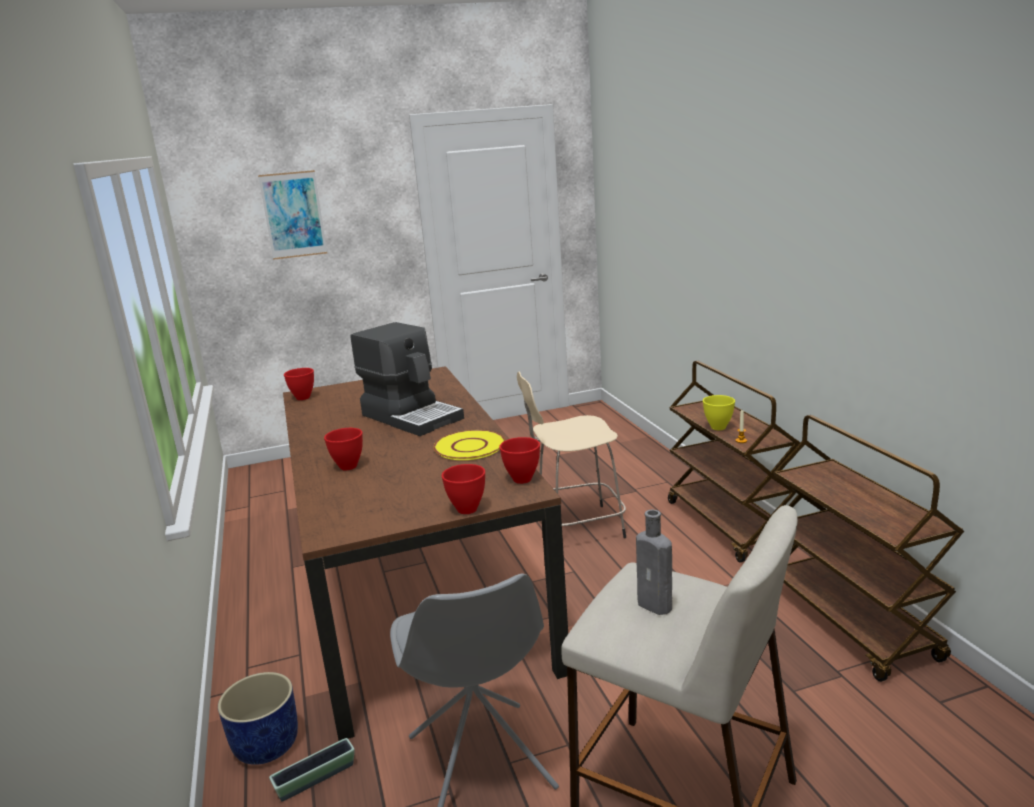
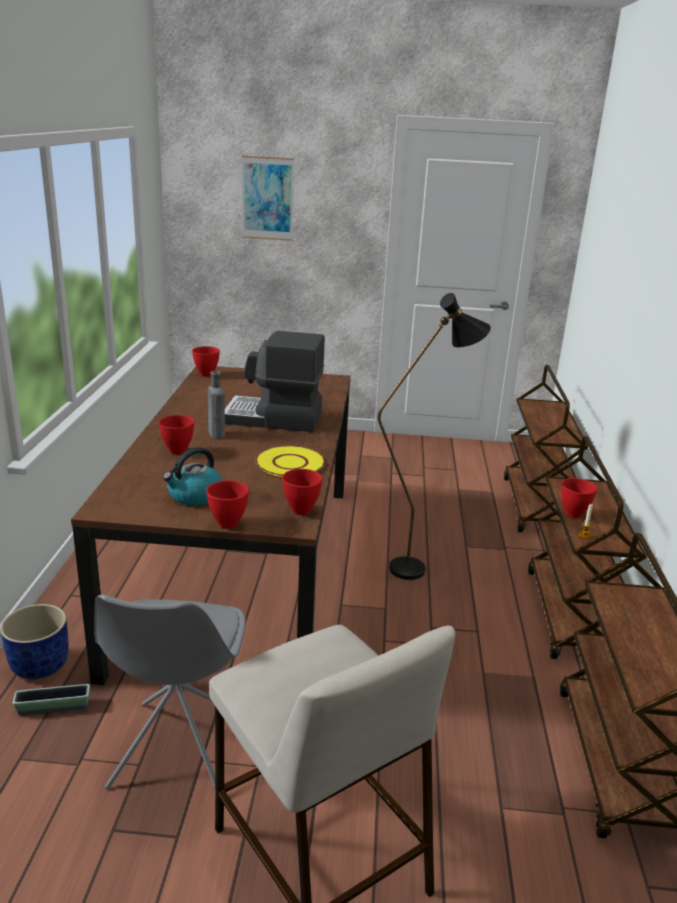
camera: 20 degrees right, 5 degrees up
(408, 497) = (194, 496): none -> kettle
(412, 416) = (273, 418): coffee machine -> coffee machine turned 120 degrees clockwise
(576, 528) = (419, 567): beige stool -> black floor lamp
(634, 450) = (535, 507): none -> brown cart
(656, 606) = (314, 676): grey bottle -> grey bottle (217, 435)
(717, 427) = (572, 513): yellow bowl -> red bowl

